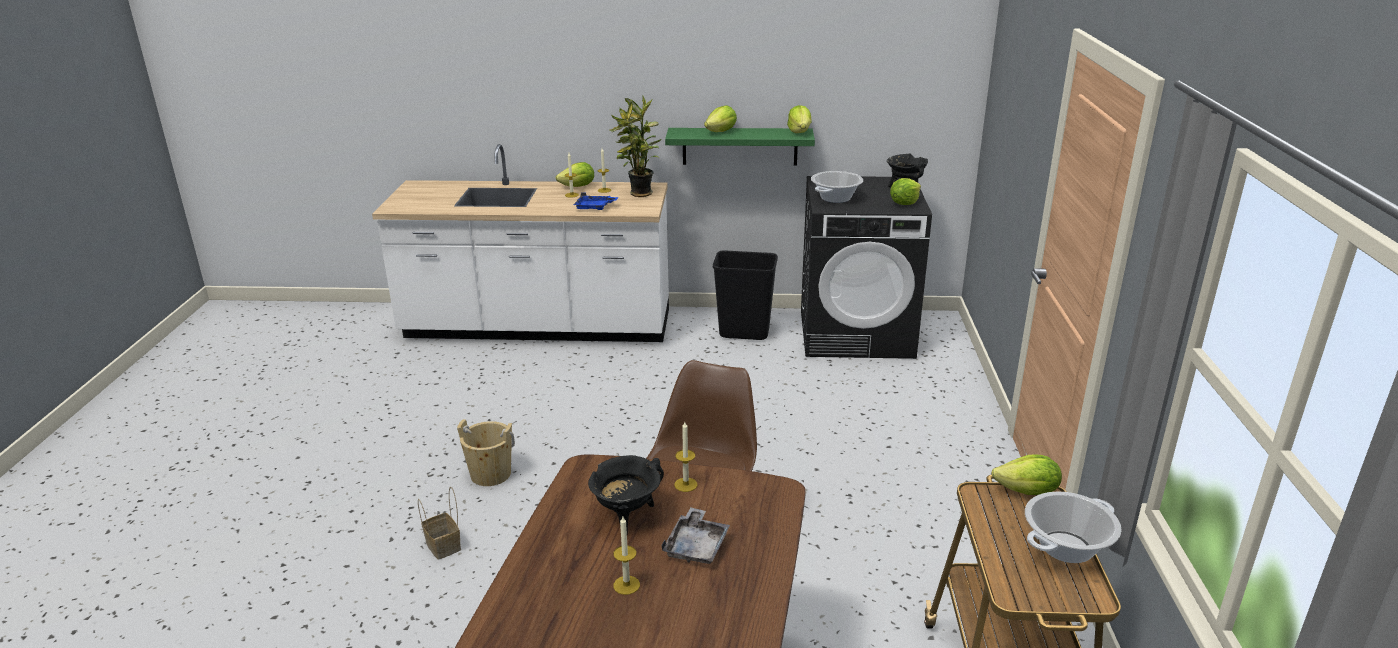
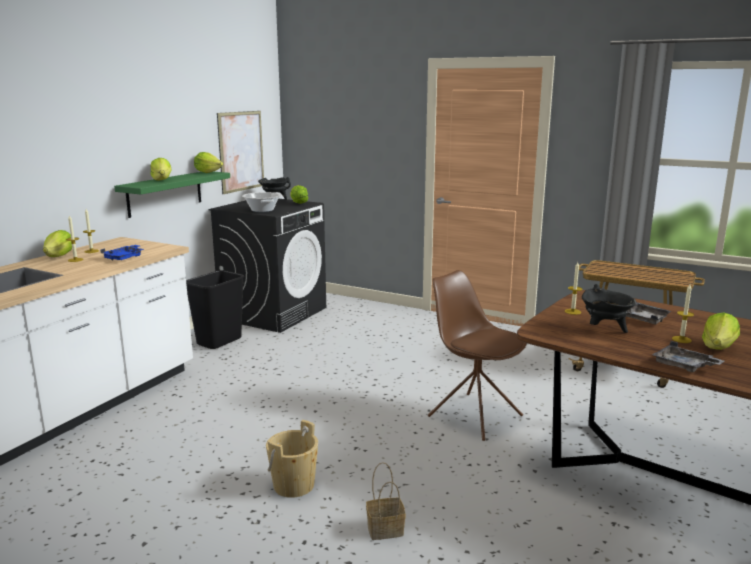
camera: 65 degrees left, 10 degrees down
(523, 589) = (684, 366): none -> grey tray
(639, 194) = (128, 245): potted plant -> none
(886, 110) = (241, 151): none -> picture
(1027, 492) = (597, 265): lettuce -> lettuce (718, 347)
(1065, 547) = (645, 268): cooking pot -> none

